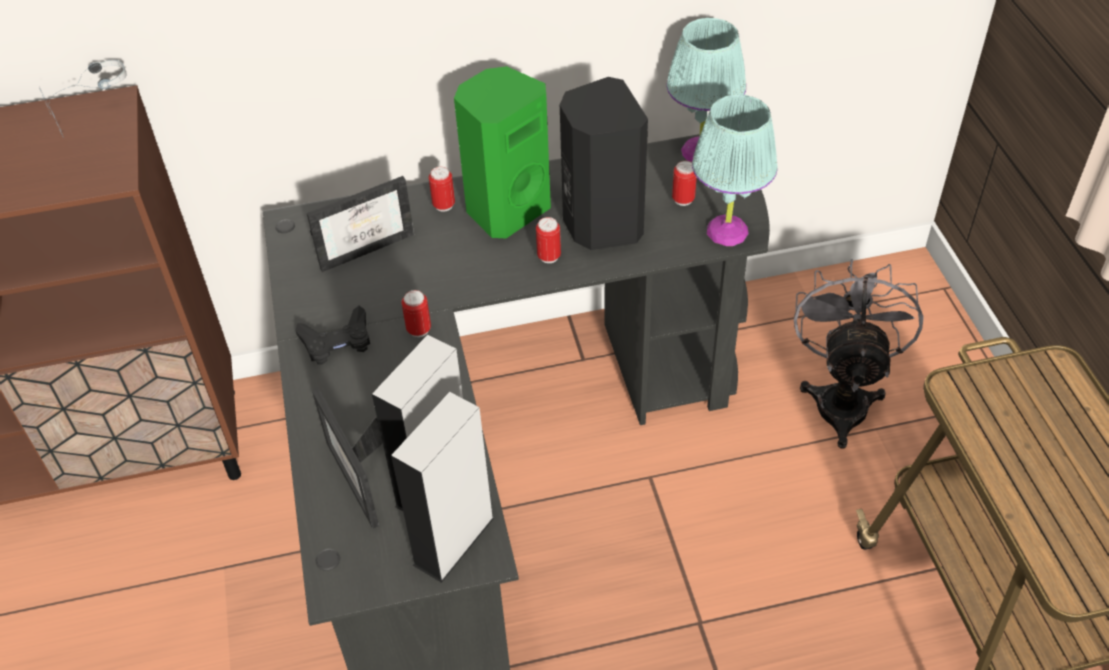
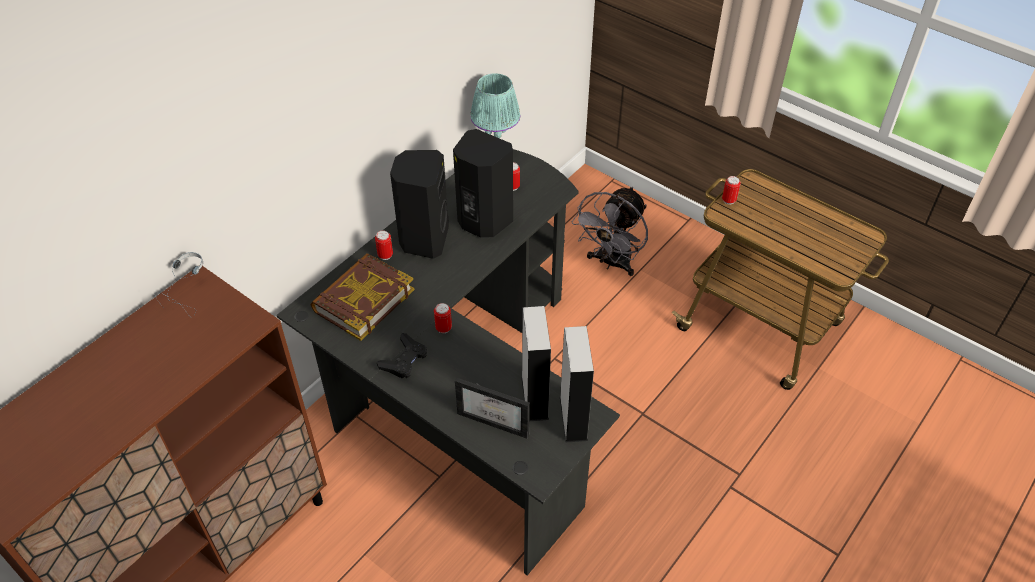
camera: 40 degrees left, 0 degrees up
(365, 244) = (363, 300): picture frame -> book
(506, 209) = (423, 239): green speaker -> black speaker
(549, 256) = (473, 252): can -> can (728, 200)
(726, 231) = (550, 192): turquoise table lamp -> none
(841, 397) = (611, 263): grey fan -> grey fan turned 120 degrees counterclockwise

